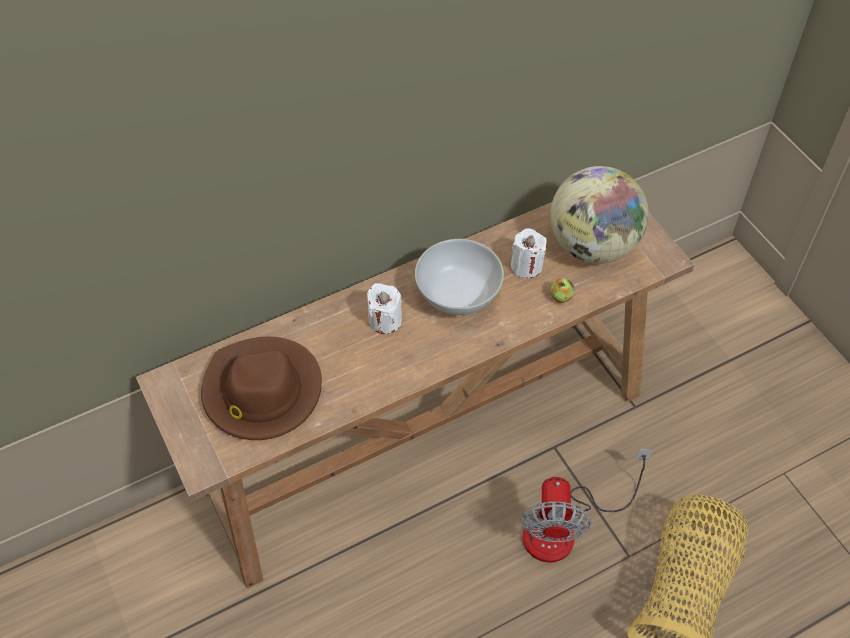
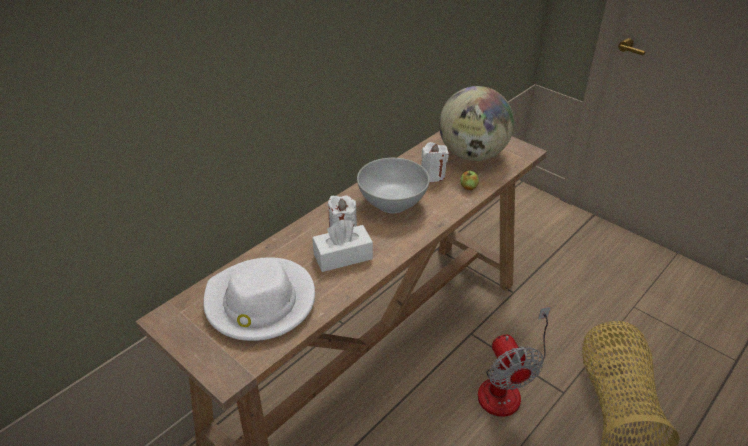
camera: 20 degrees left, 15 degrees down
(261, 392) = (260, 303): brown hat -> white hat
(370, 357) = (343, 256): none -> white tissue box

